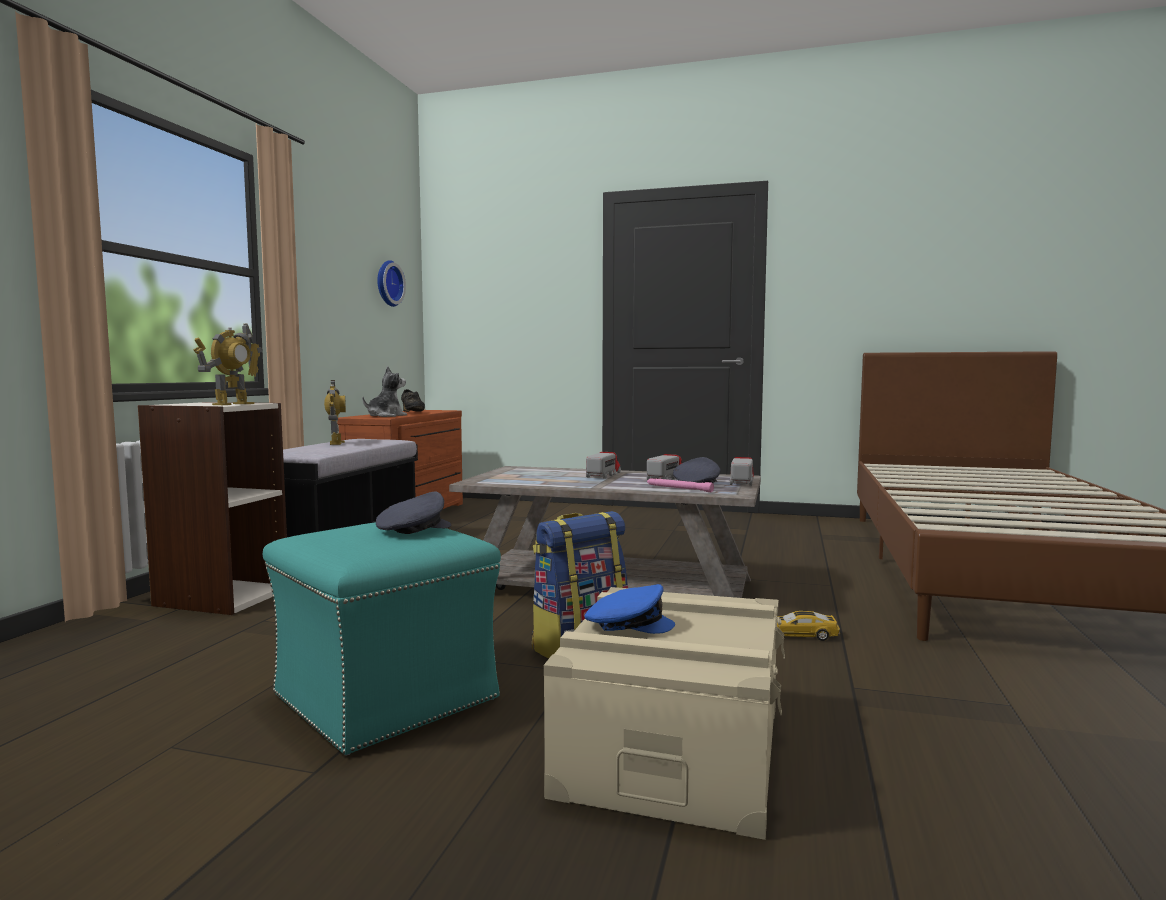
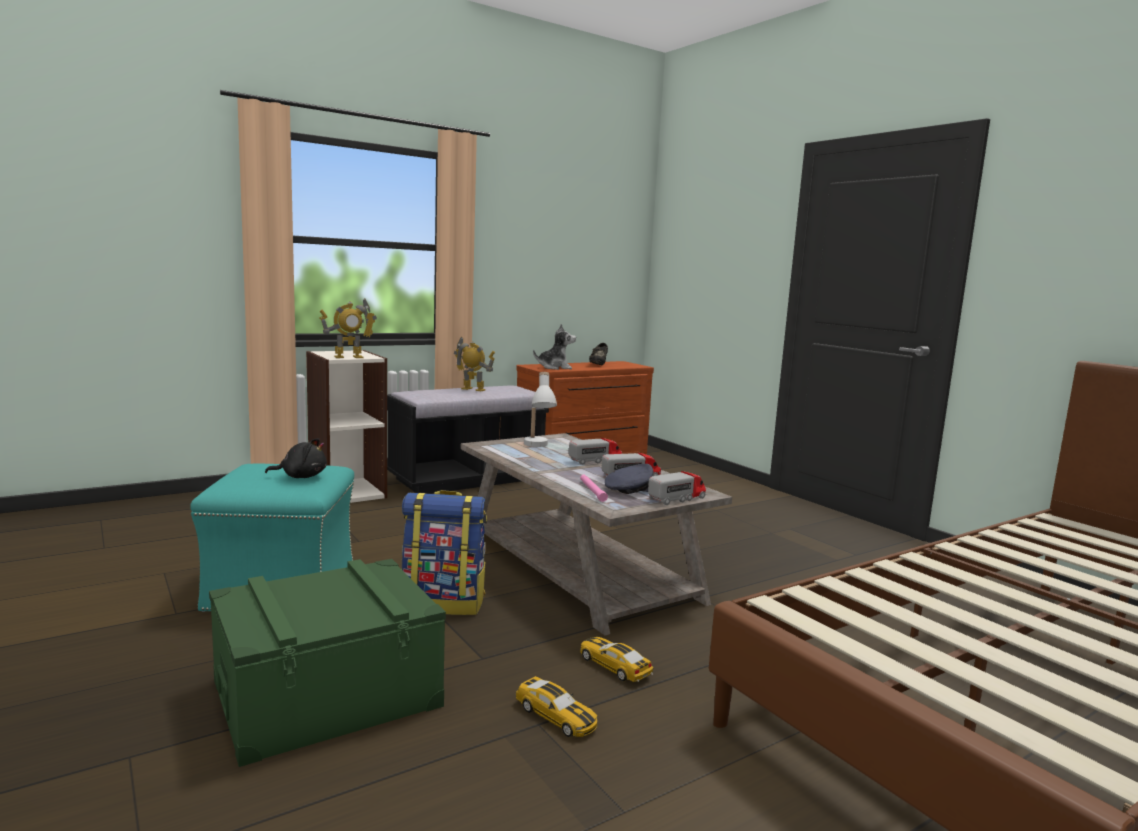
camera: 40 degrees right, 5 degrees up
(336, 443) = (473, 389): toy robot -> toy robot turned 90 degrees counterclockwise
(387, 283) = (599, 244): wall clock -> none
(412, 530) = (301, 476): grey cap -> black plush toy
(529, 476) = (537, 448): none -> white table lamp
(627, 624) = (312, 587): blue cap -> none
(672, 748) = (327, 693): beige storage box -> green storage box
(848, 677) = (556, 716): none -> toy car

